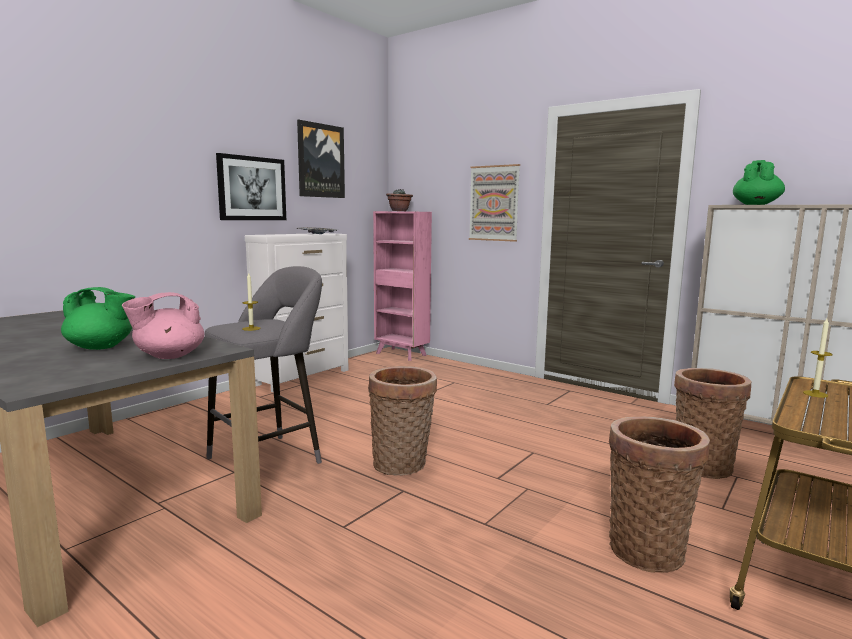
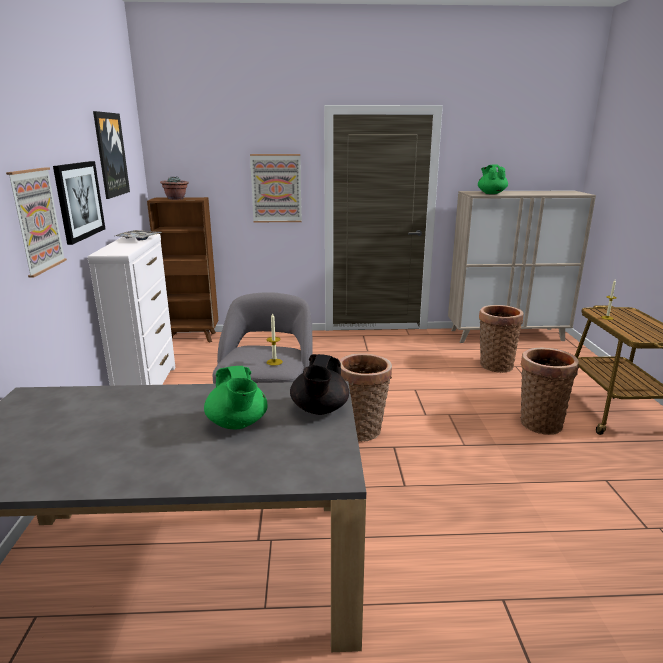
camera: 40 degrees left, 10 degrees up
(101, 347) = (237, 424): green teapot -> green teapot turned 105 degrees clockwise
(169, 356) = (319, 410): pink teapot -> black teapot
(177, 190) = (36, 220): none -> picture
(401, 354) = (192, 337): pink bookcase -> brown bookcase

